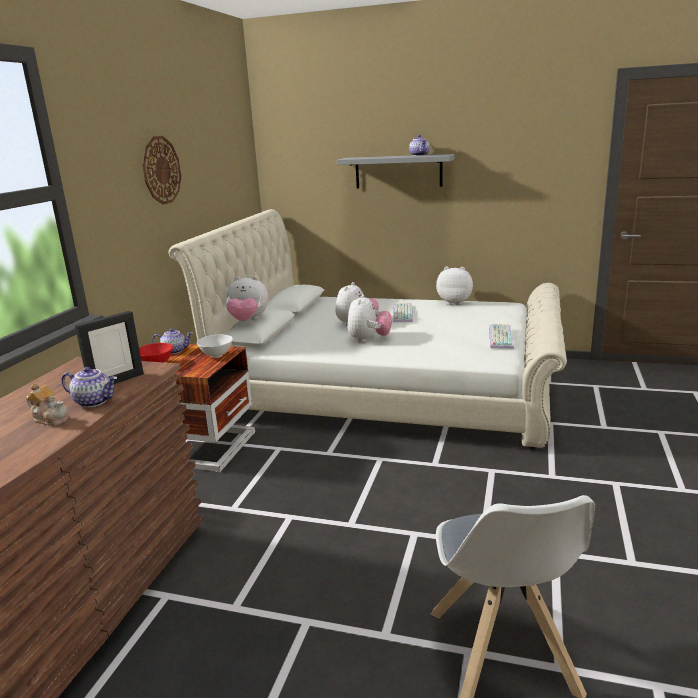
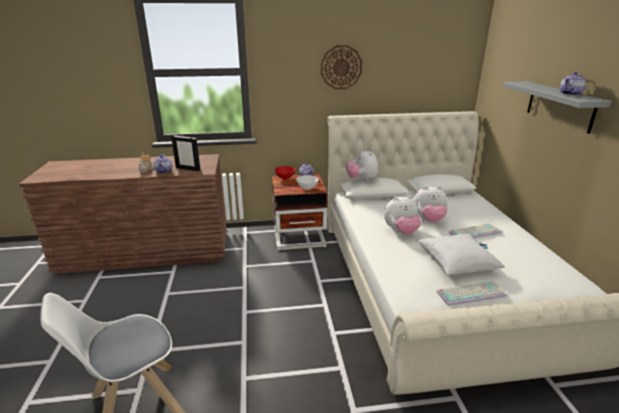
camera: 65 degrees right, 5 degrees up
(448, 331) = (456, 263): none -> grey pillow
(455, 302) = (544, 253): plush toy -> none

